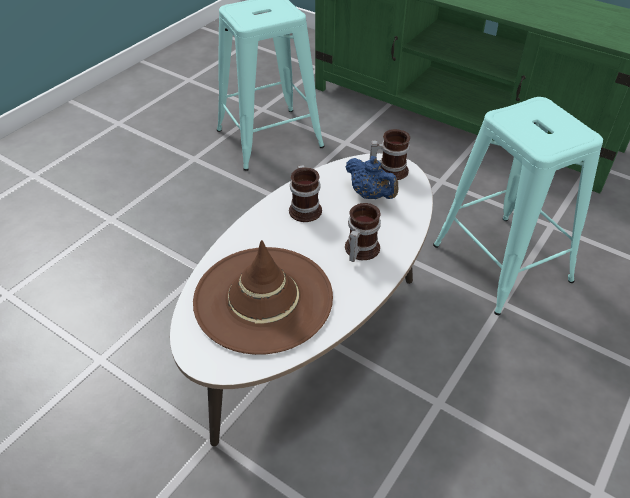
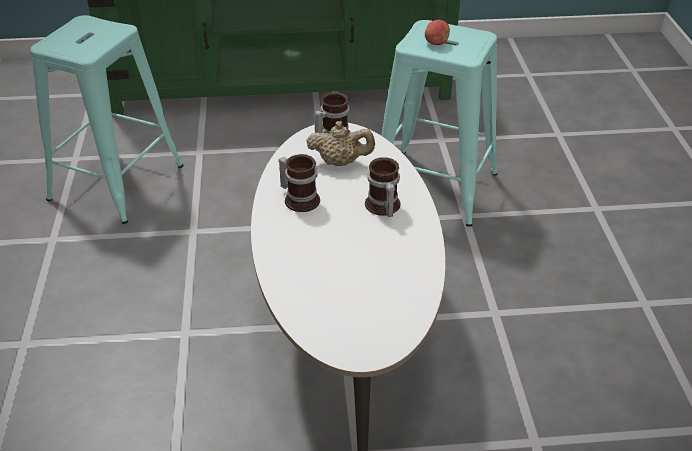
camera: 40 degrees left, 5 degrees down
(263, 299) = (353, 283): brown hat -> none
(370, 195) = (340, 162): blue teapot -> beige teapot
(530, 124) = (436, 43): none -> apple

